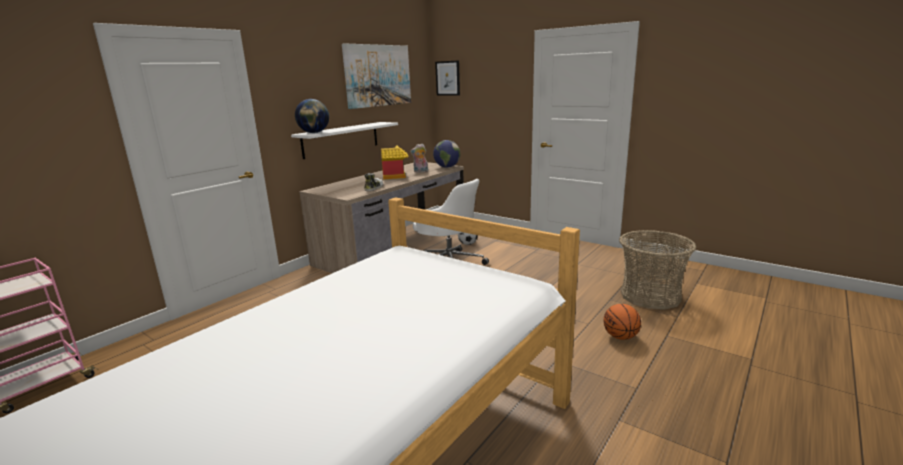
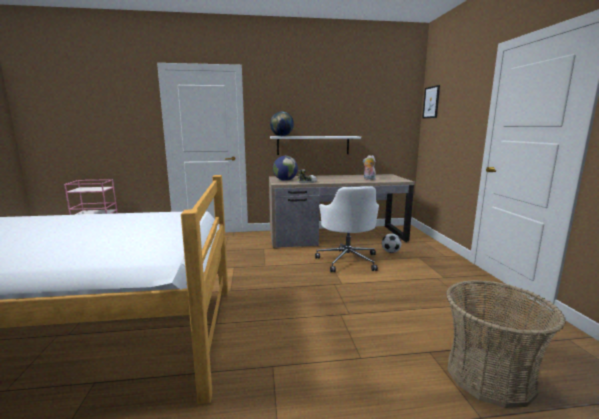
camera: 45 degrees right, 5 degrees down
(378, 75) = (358, 98): picture -> none
(396, 177) = (343, 179): toy house -> none
(447, 167) = (398, 180): globe -> globe (285, 180)
(620, 337) = (365, 389): basketball -> none

